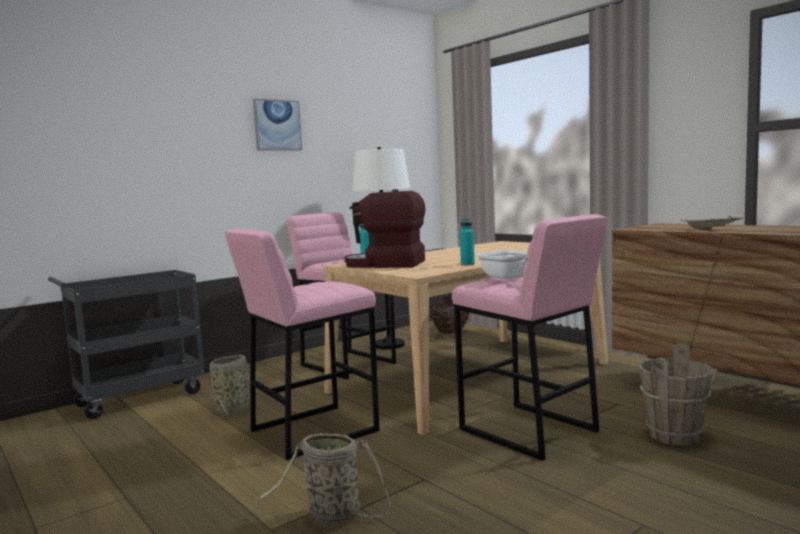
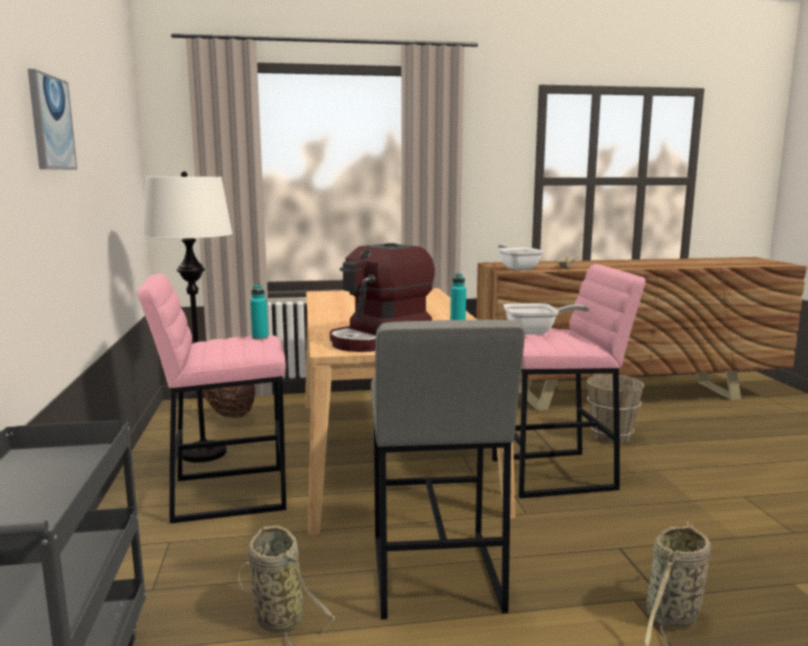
camera: 60 degrees left, 5 degrees up
(311, 431) = (436, 576): pink stool -> grey stool
(656, 227) = (517, 268): none -> frying pan

